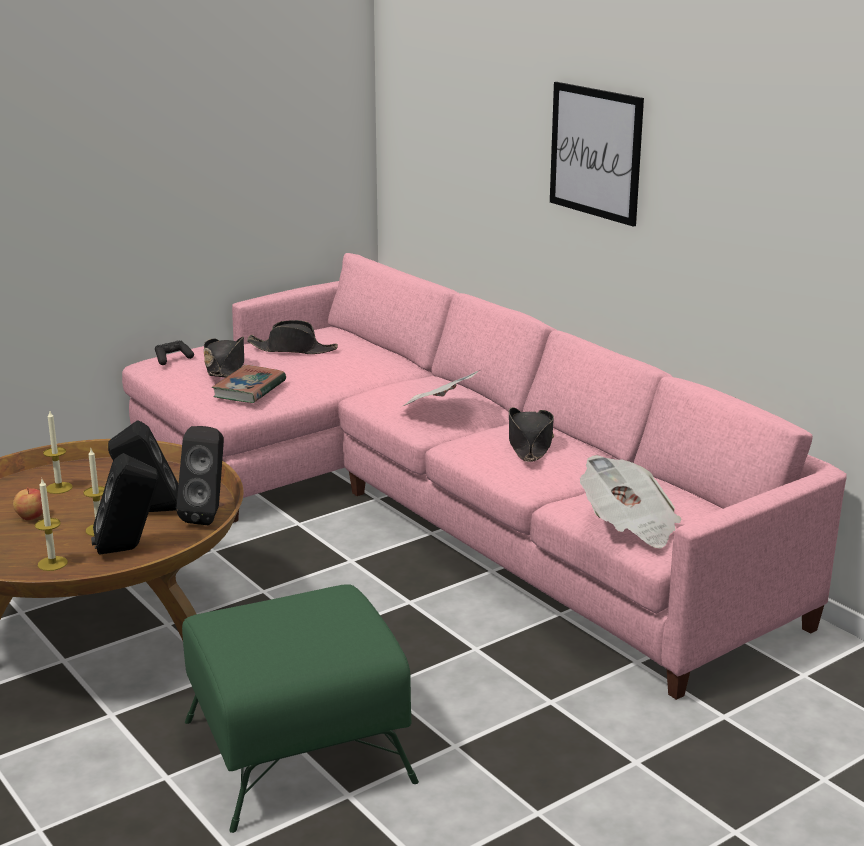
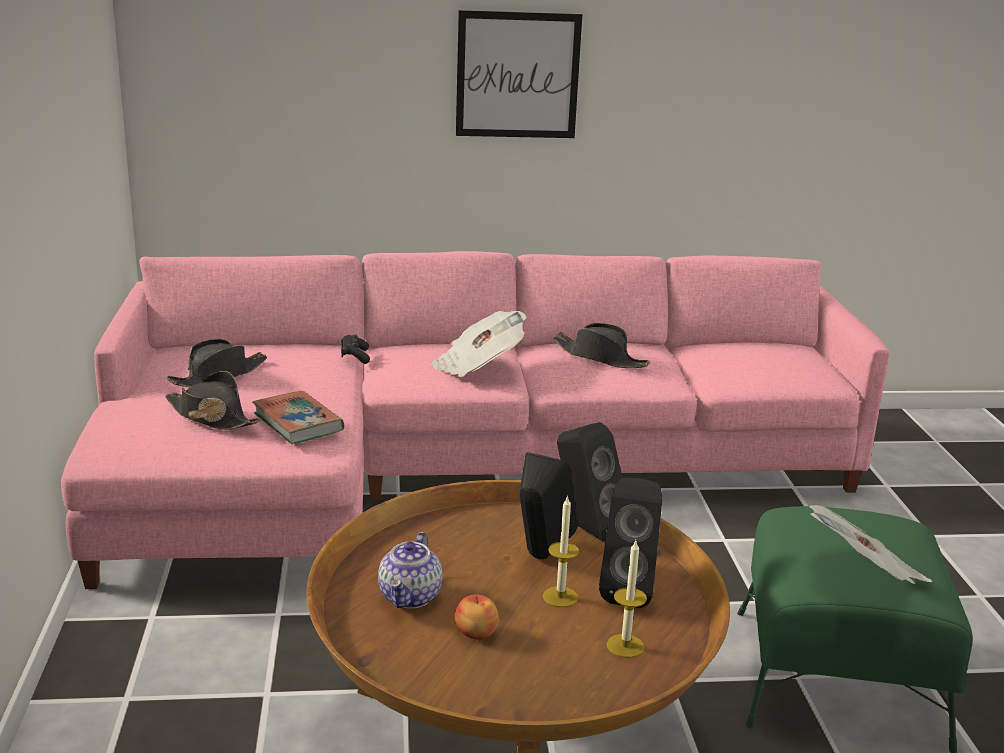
camera: 60 degrees left, 0 degrees up
(59, 488) = (411, 597): candle -> teapot
(172, 359) = (132, 436): black game controller -> black game controller (355, 356)
(629, 526) = (788, 375): newspaper -> newspaper (864, 575)

